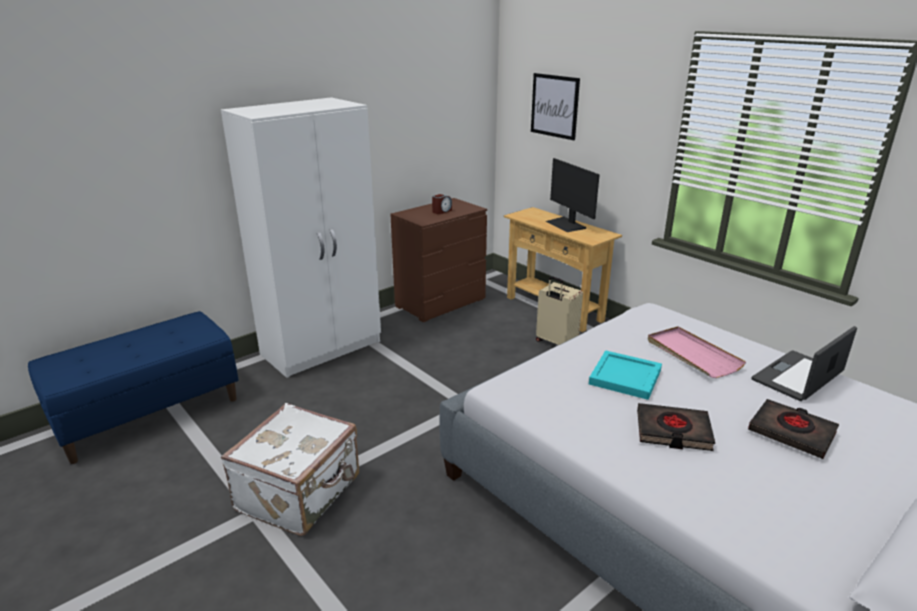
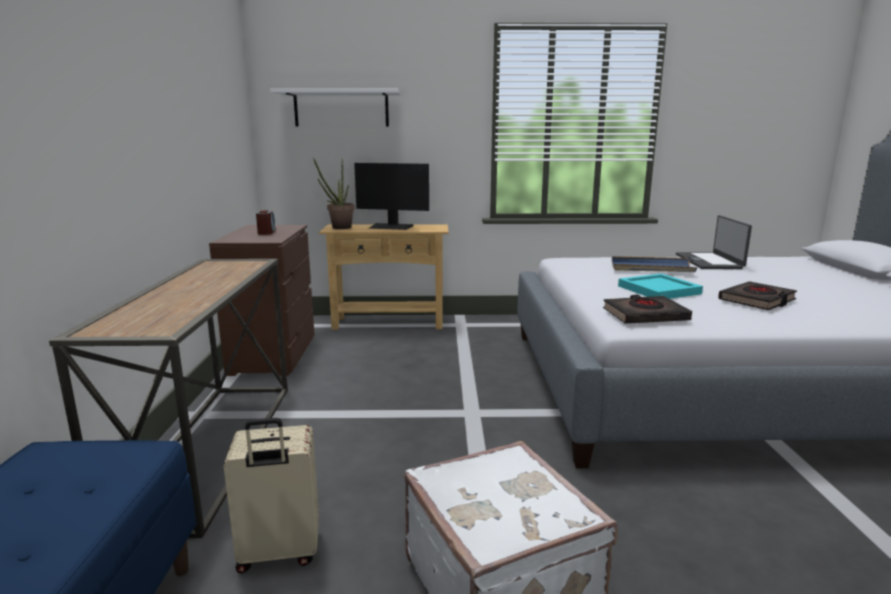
camera: 50 degrees left, 10 degrees down
(323, 348) = (210, 447): white wardrobe -> console table
(526, 214) = (338, 228): none -> potted plant
(554, 106) = (341, 109): picture -> white shelf
(555, 342) = (439, 342): beige suitcase -> beige suitcase (279, 554)
(692, 354) = (651, 268): pink tray -> blue tray
(792, 432) = (781, 280): black book -> black book (645, 315)

